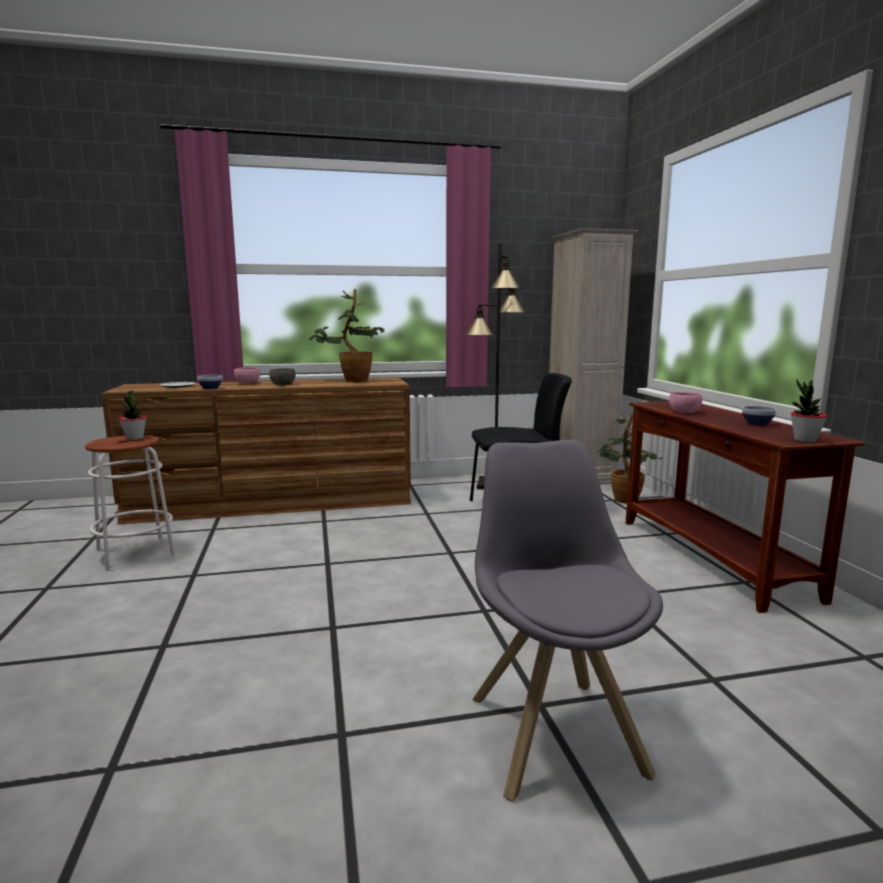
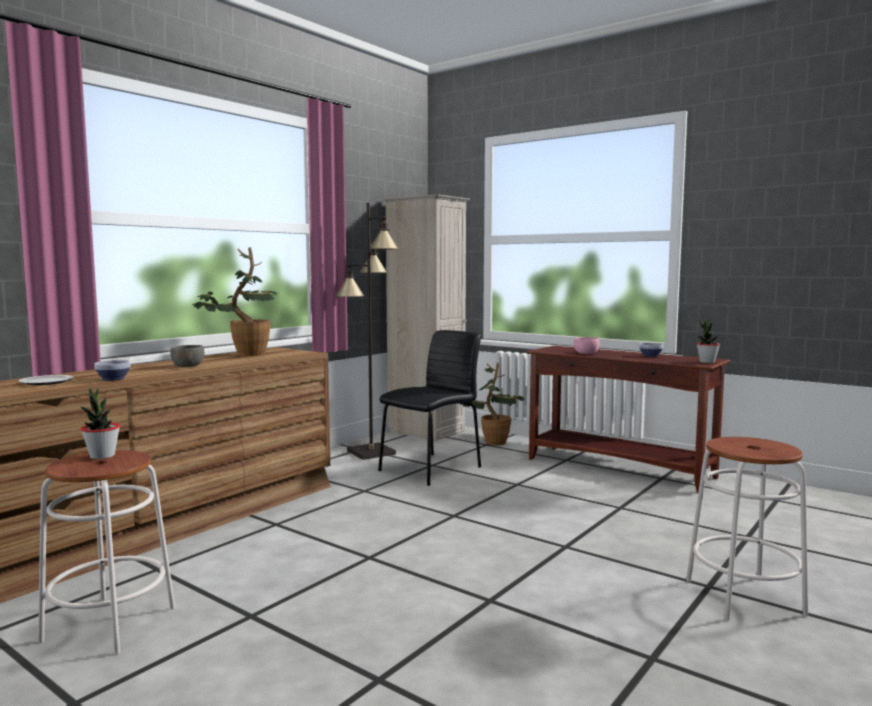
camera: 40 degrees left, 5 degrees down
(247, 383) = (131, 369): pink bowl -> none
(553, 733) = (744, 597): grey chair -> white stool

